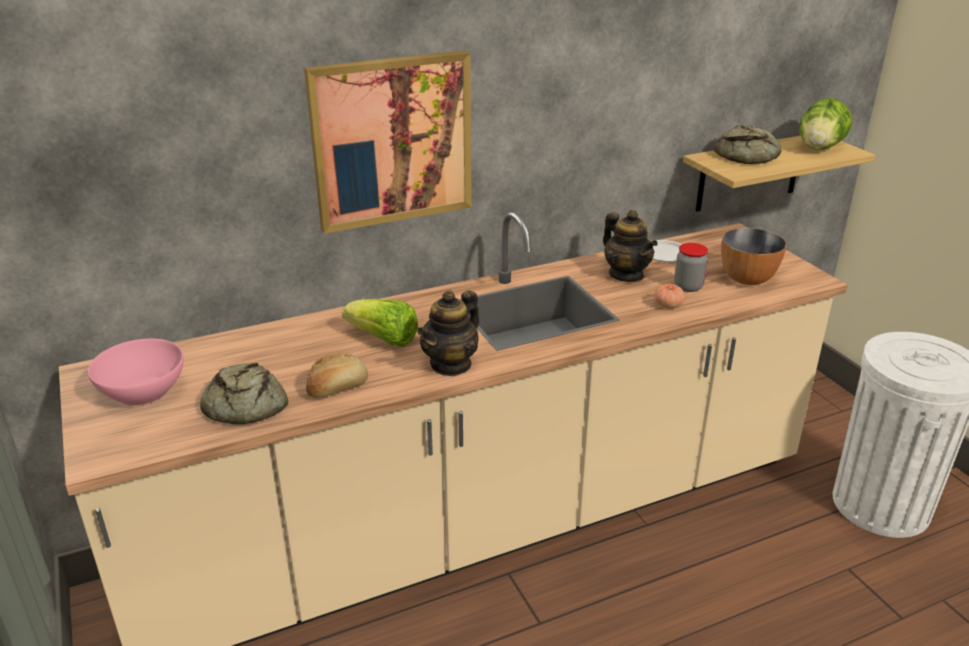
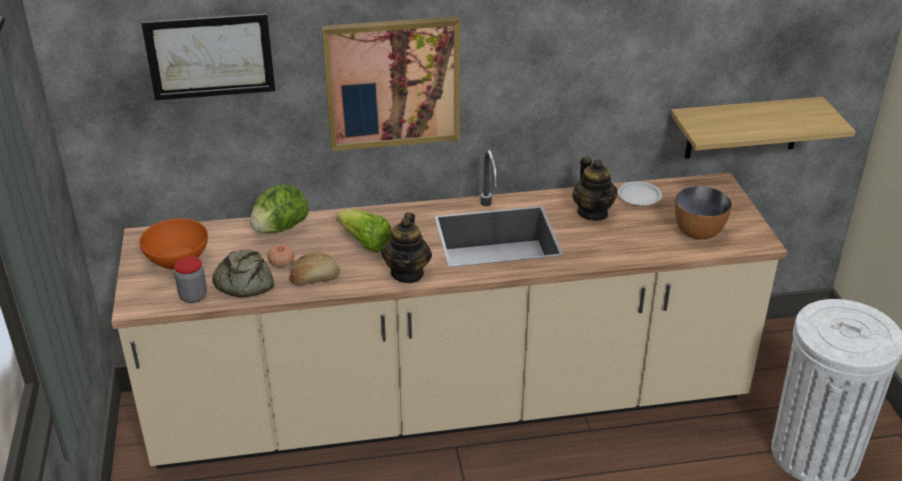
camera: 15 degrees right, 5 degrees up
(142, 391) = (177, 258): pink bowl -> orange bowl
(161, 116) = (210, 56): none -> picture
(451, 364) = (407, 273): teapot -> teapot turned 45 degrees counterclockwise
(668, 305) = (612, 247): tomato -> tomato (282, 263)
(688, 286) = (640, 232): jar -> jar (193, 296)
(749, 155) = (731, 117): bread -> none
(820, 148) = (806, 116): lettuce -> lettuce (280, 228)

